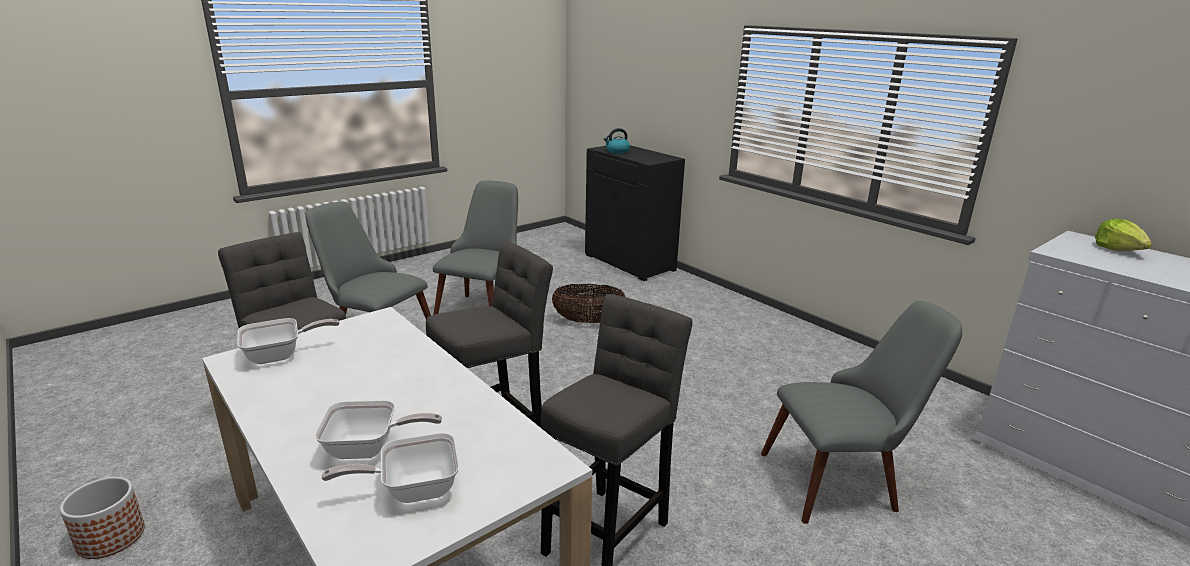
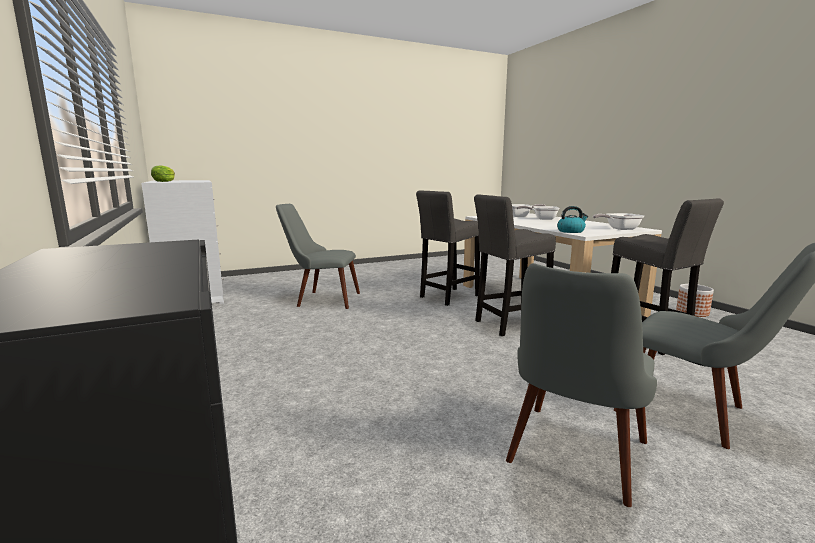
camera: 165 degrees left, 10 degrees down
(588, 321) = (404, 411): basket -> none
(617, 151) = (140, 278): kettle -> kettle (571, 231)

